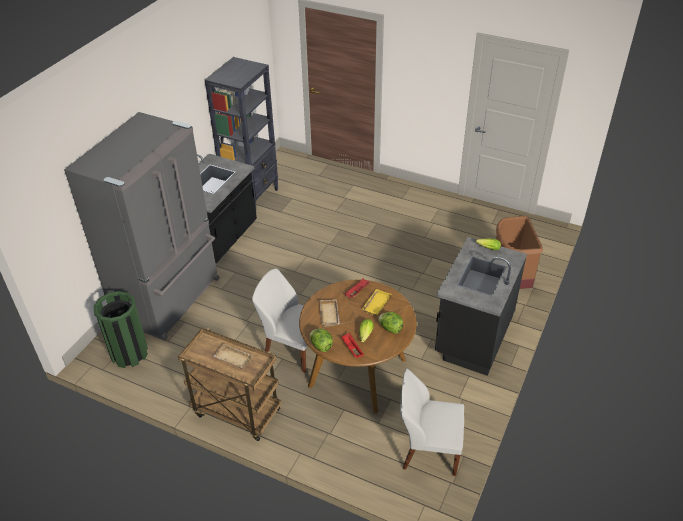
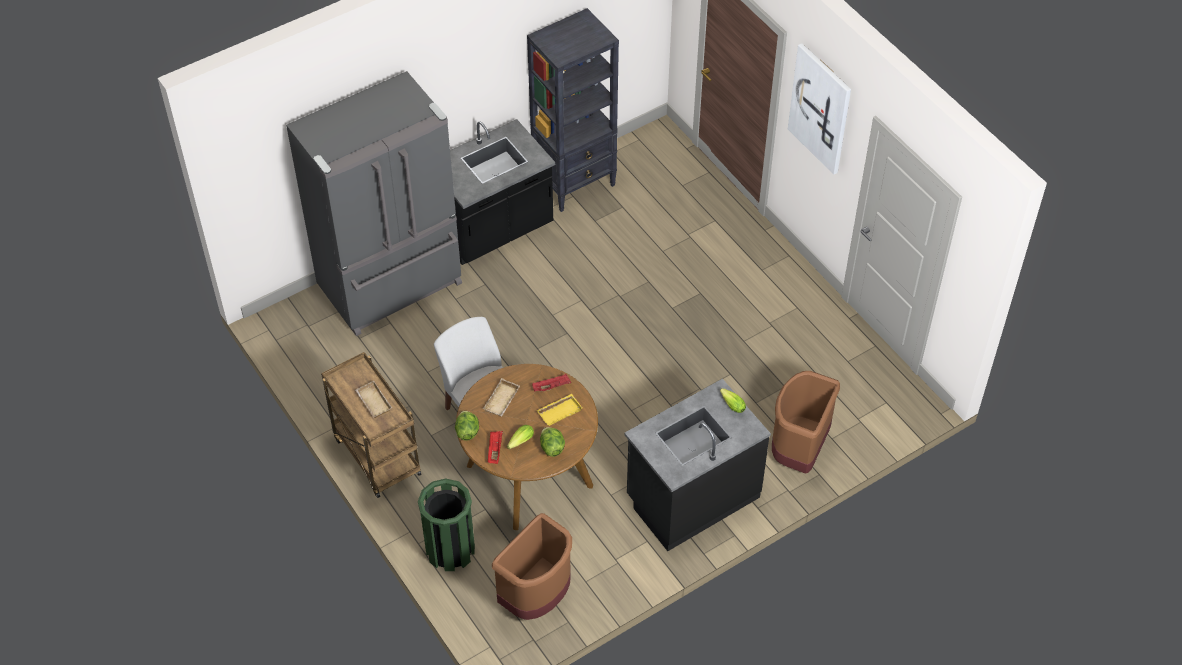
camera: 30 degrees right, 10 degrees up
(129, 353) = (312, 334): green trash can -> green trash can (450, 550)
(424, 57) = (820, 108): none -> picture
(428, 450) = (537, 596): white chair -> brown trash can

